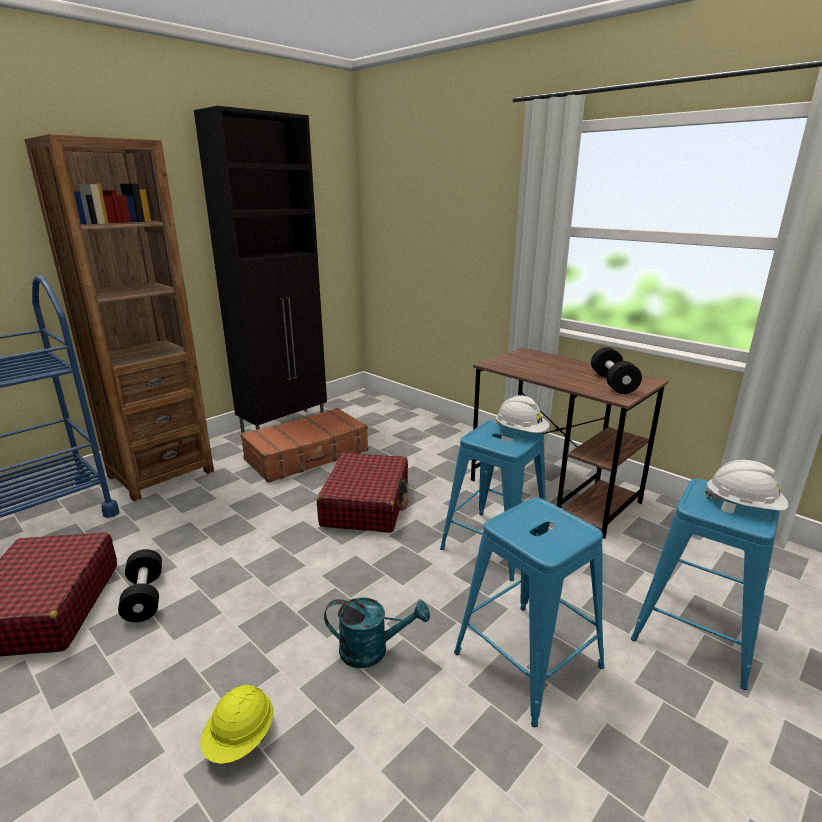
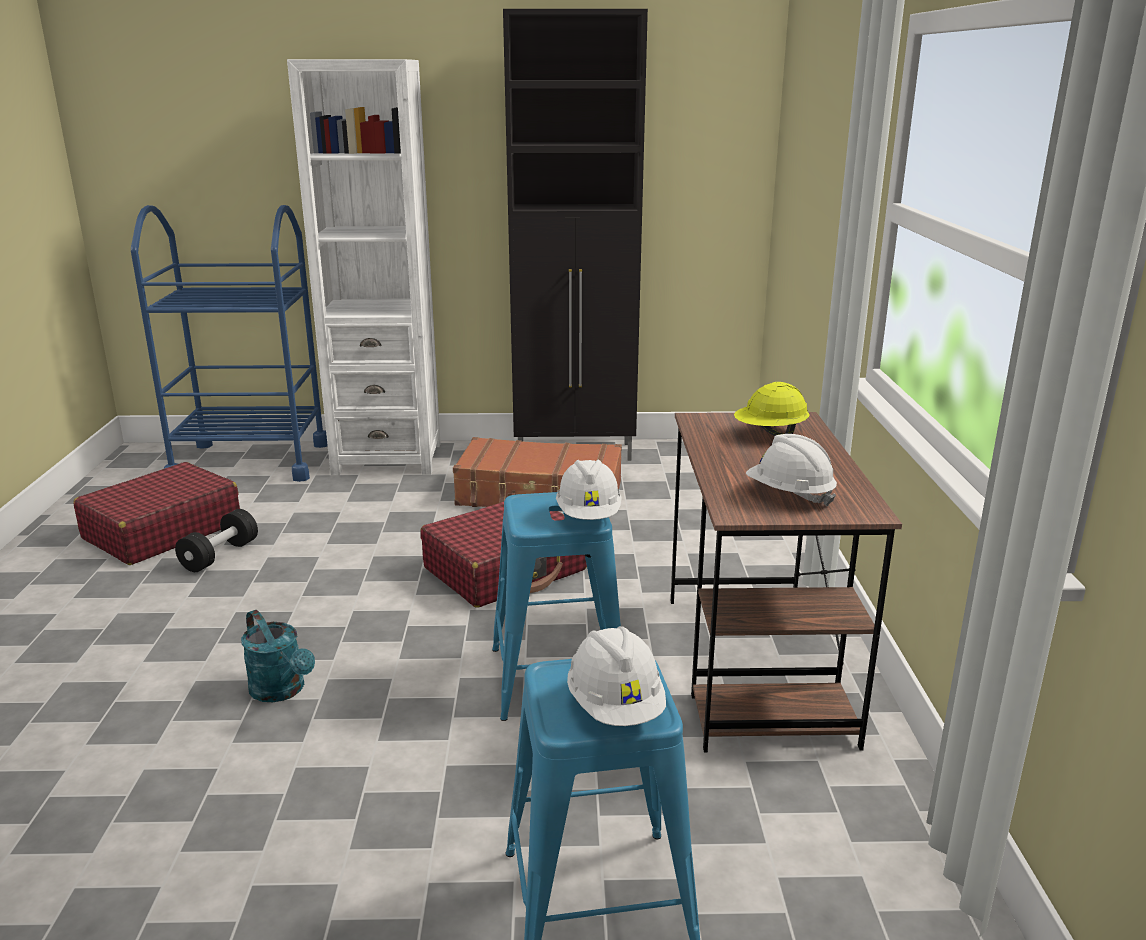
camera: 45 degrees right, 0 degrees up
(161, 473) = (387, 458): brown bookcase -> white bookcase
(241, 739) = (115, 686): yellow hard hat -> yellow hard hat (770, 434)
(527, 659) = (378, 788): blue stool -> none
(613, 383) = (789, 495): black dumbbell -> white hard hat

